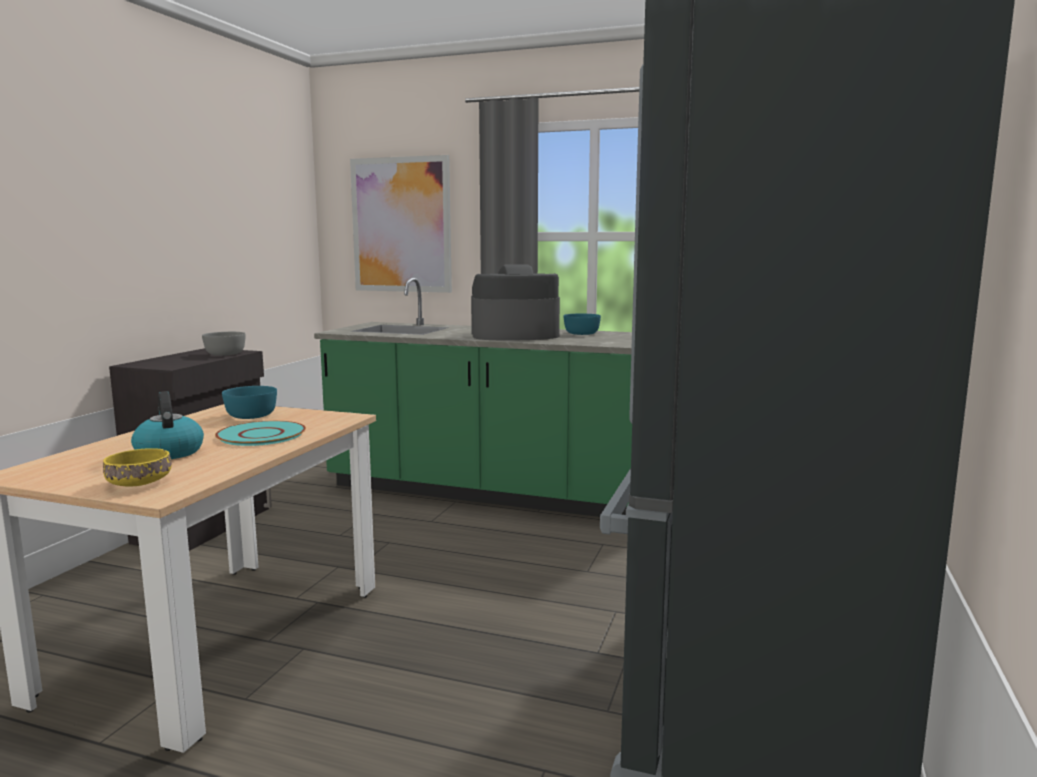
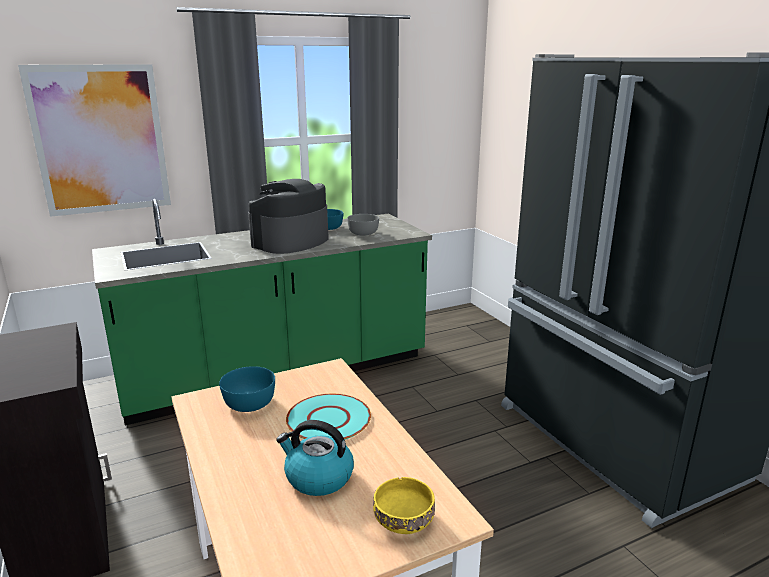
camera: 45 degrees left, 10 degrees up
(225, 354) = (48, 339): grey bowl -> grey bowl (362, 233)

